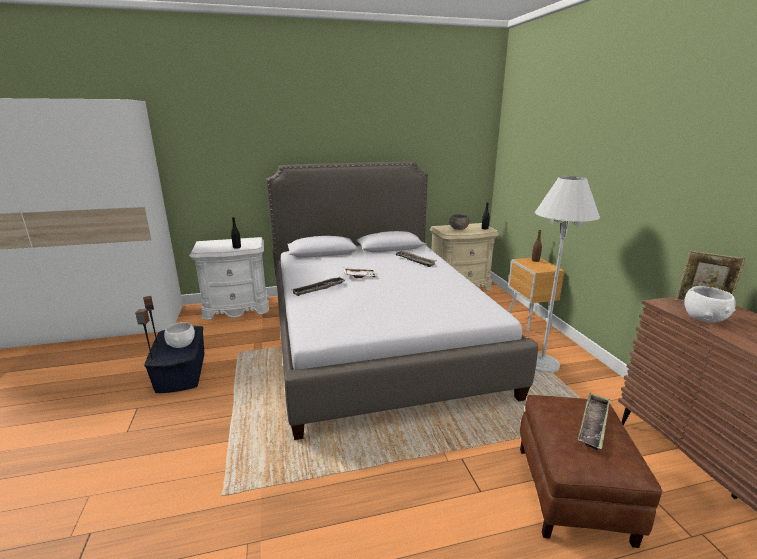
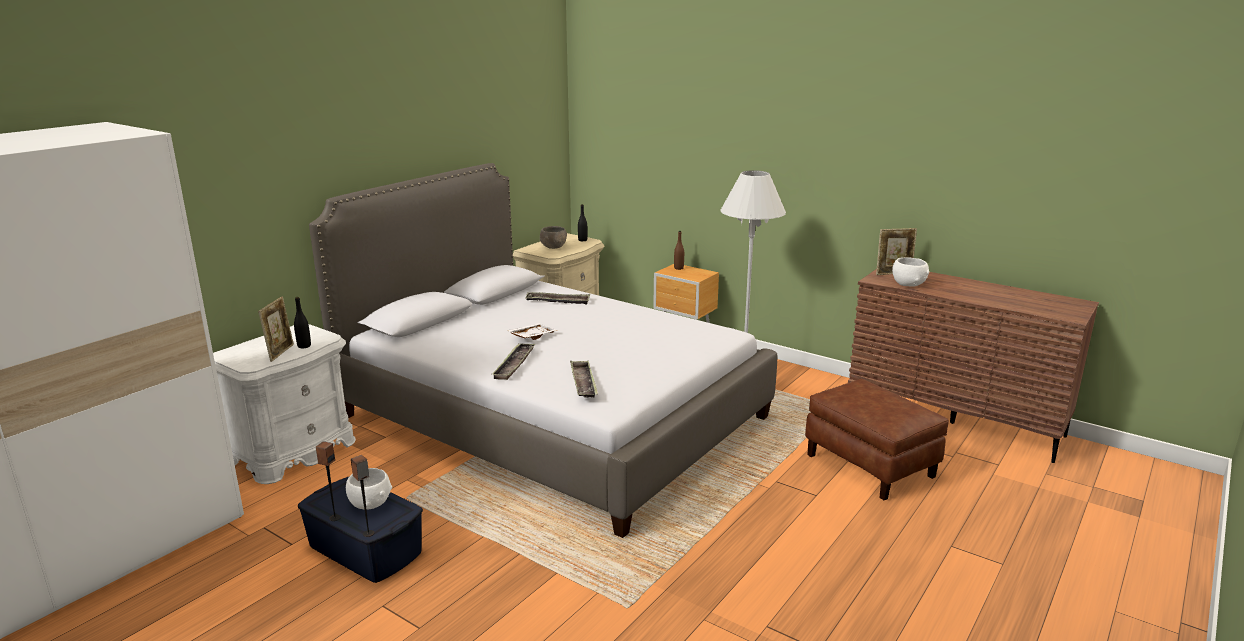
camera: 40 degrees left, 0 degrees up
(222, 247) = (280, 352): none -> picture frame
(593, 424) = (877, 396): tray -> tray (583, 383)

